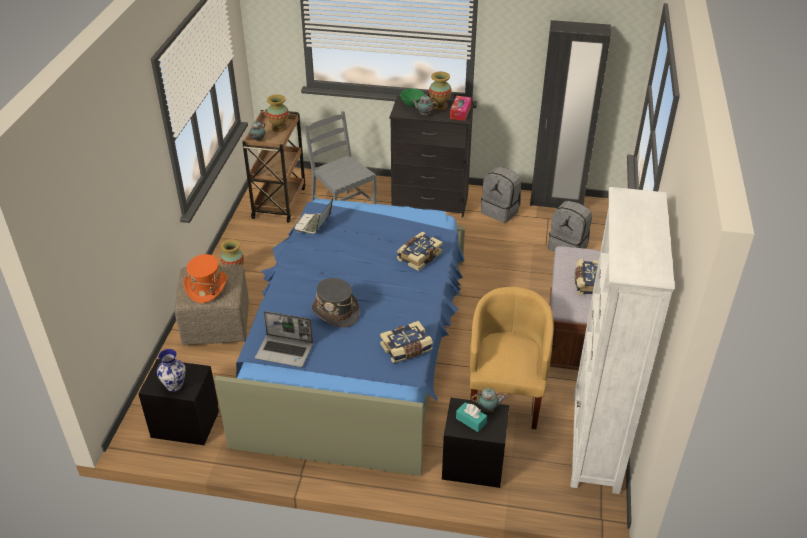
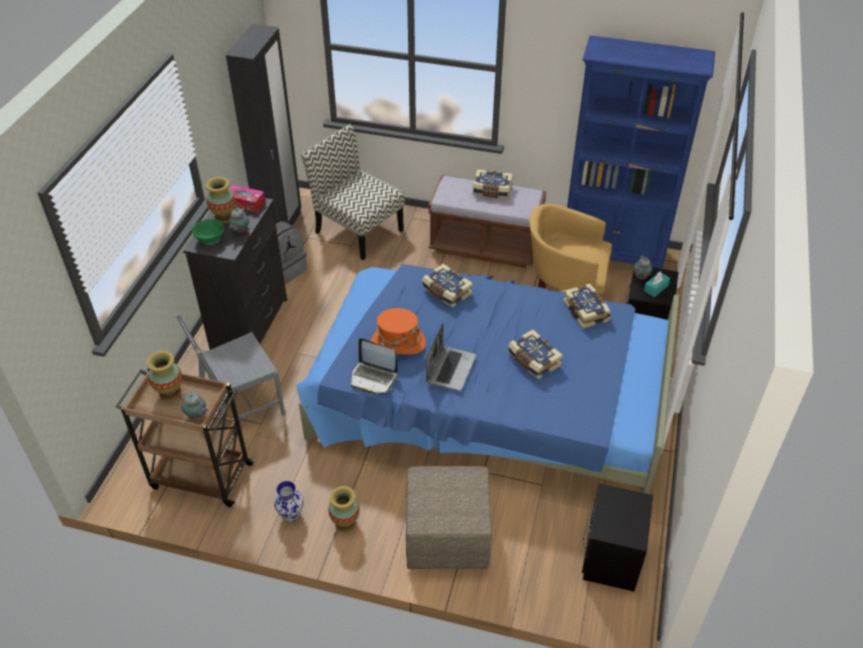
camera: 85 degrees left, 5 degrees up
(175, 385) = (631, 514): vase -> vase (290, 514)
(206, 287) = (456, 498): orange hat -> orange hat (398, 343)
(285, 351) = (594, 403): laptop -> laptop (450, 368)
(335, 312) = (533, 361): grey hat -> book
(568, 246) = (357, 230): grey backpack -> chair
(595, 442) = (613, 254): white bookcase -> blue bookcase

